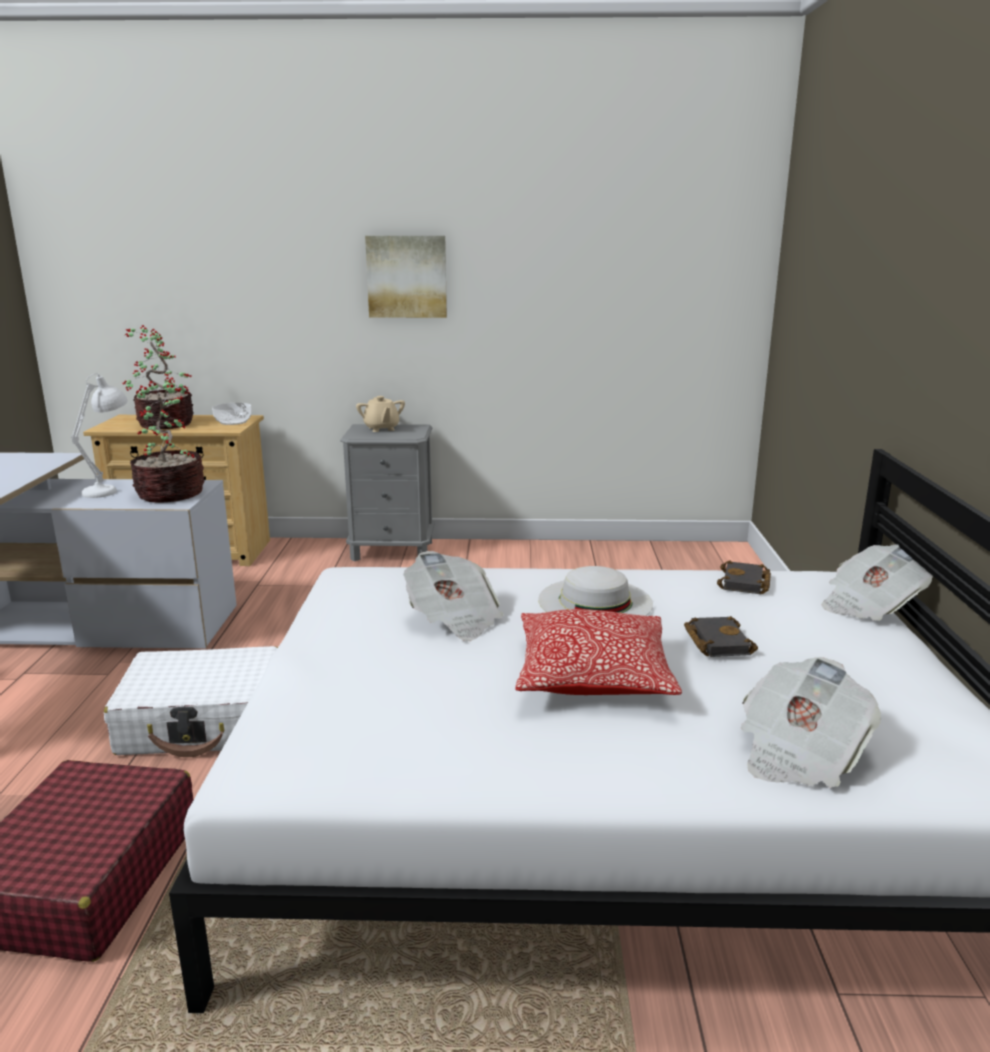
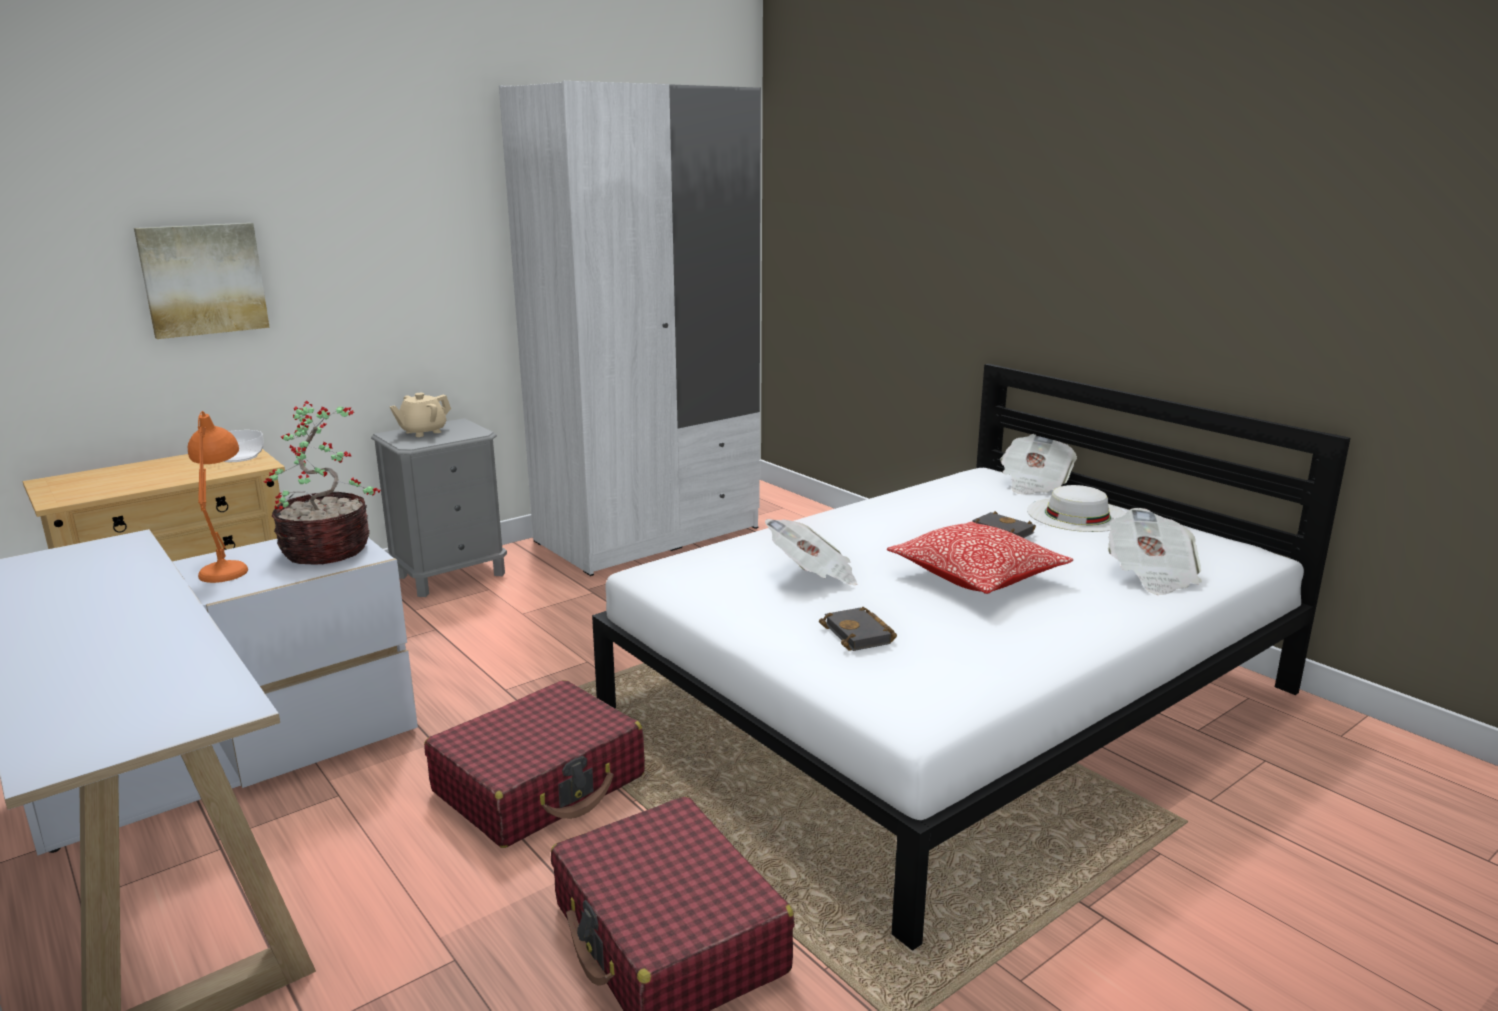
camera: 40 degrees left, 0 degrees up
(111, 489) = (229, 566): white table lamp -> orange table lamp
(164, 424) = (141, 477): potted plant -> none
(204, 722) = (540, 784): white suitcase -> red suitcase
(381, 429) = (423, 432): beige teapot -> beige teapot turned 105 degrees clockwise
(407, 276) = (423, 247): picture -> picture (203, 279)
(574, 561) = (648, 534): none -> white wardrobe
(595, 601) = (881, 531): white hat -> white hat (1077, 514)
(745, 583) = (944, 491): black book -> black book (860, 635)

